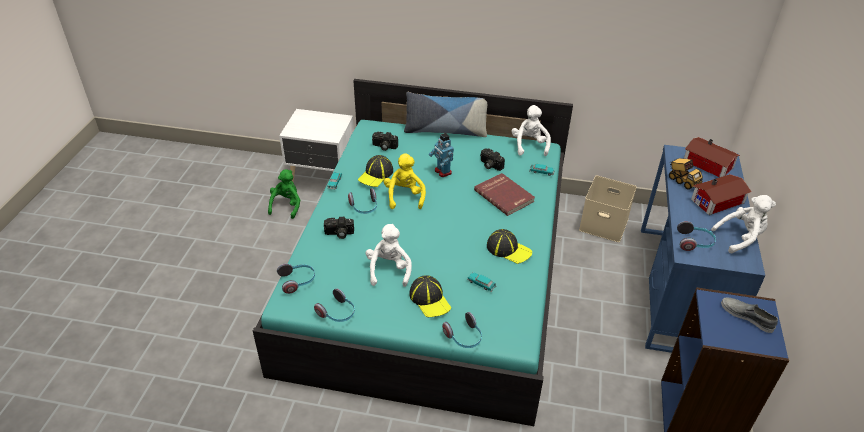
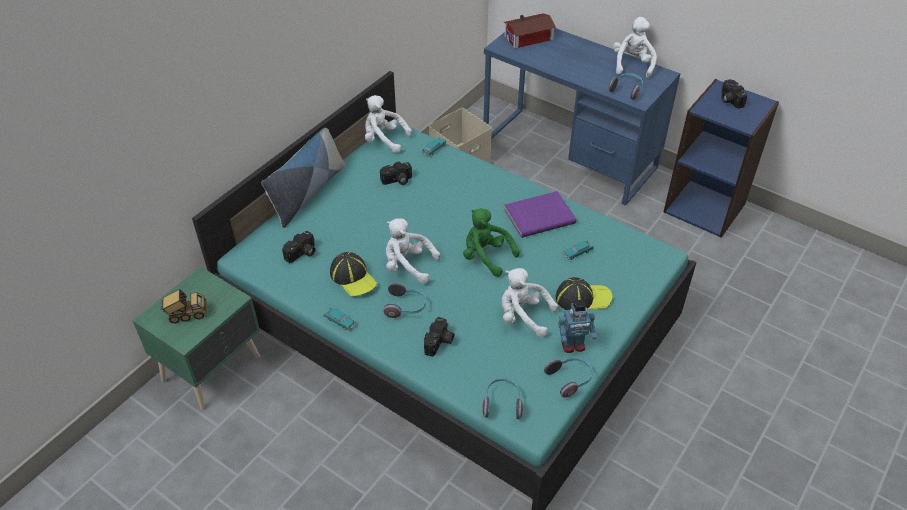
camera: 65 degrees left, 5 degrees up
(286, 206) = (241, 424): green plush toy -> green plush toy (486, 257)
(323, 179) = (214, 368): white nightstand -> green nightstand
(404, 196) = (408, 265): yellow plush toy -> white plush toy
(442, 172) = (384, 220): toy robot -> toy robot (573, 345)
(464, 337) = (644, 289): headphones -> none
(504, 195) = (455, 188): red book -> none
(508, 249) = (539, 216): cap -> purple book
(682, 181) = (543, 61): toy truck -> toy truck (186, 314)
(719, 201) = (582, 54): toy house -> none
(747, 316) = (729, 100): grey shoe -> camera

